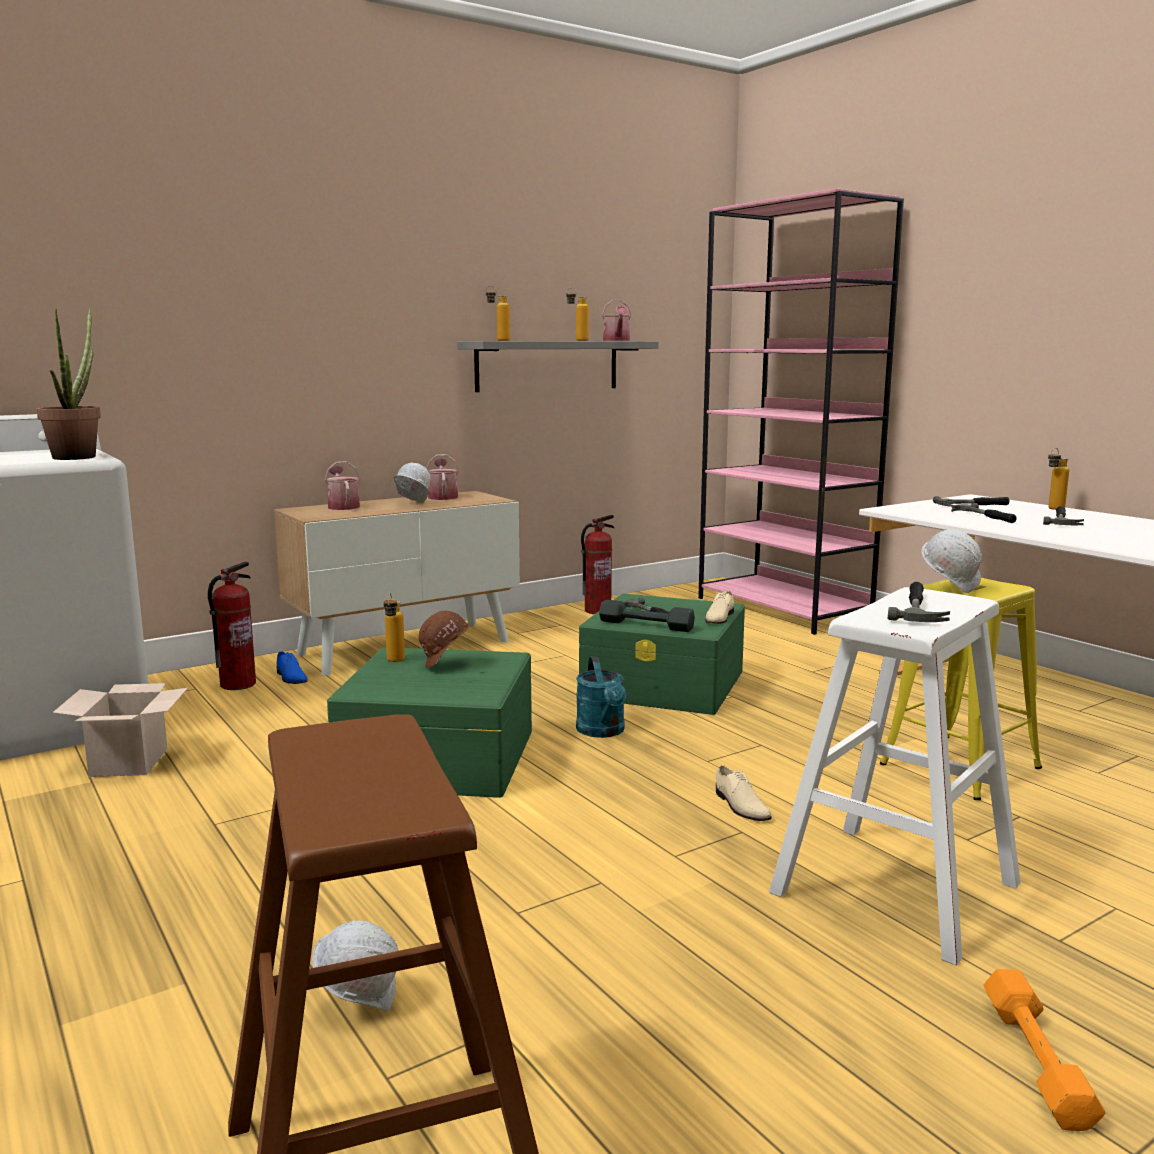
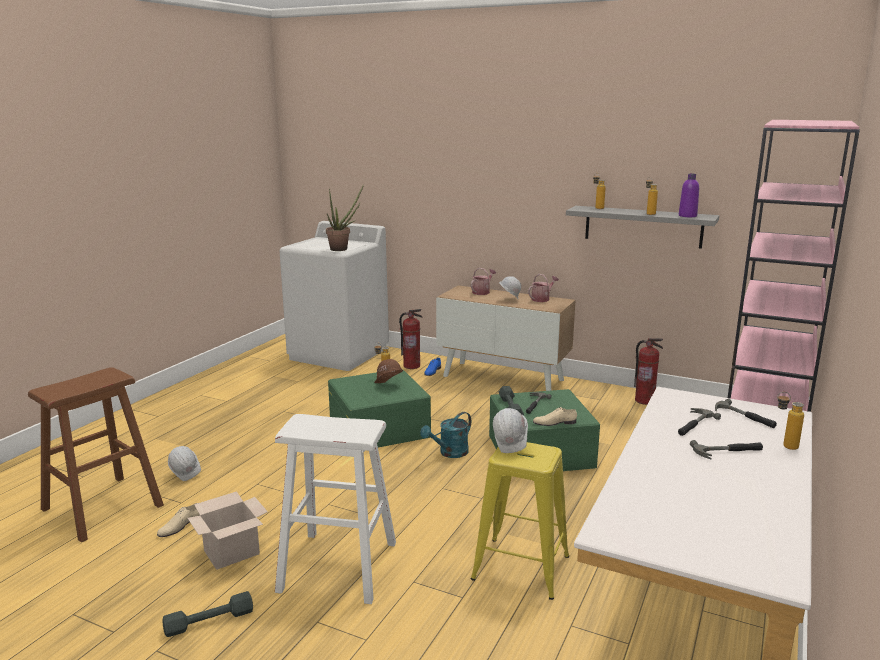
camera: 60 degrees right, 5 degrees up
(130, 763) = (318, 380): cardboard box -> cardboard box (231, 553)
(617, 340) = (687, 216): watering can -> purple bottle
(740, 805) = (395, 508): beige shoe -> beige shoe (179, 526)
(918, 608) = (332, 427): hammer -> none
(1037, 1061) = (209, 621): orange dumbbell -> grey dumbbell

